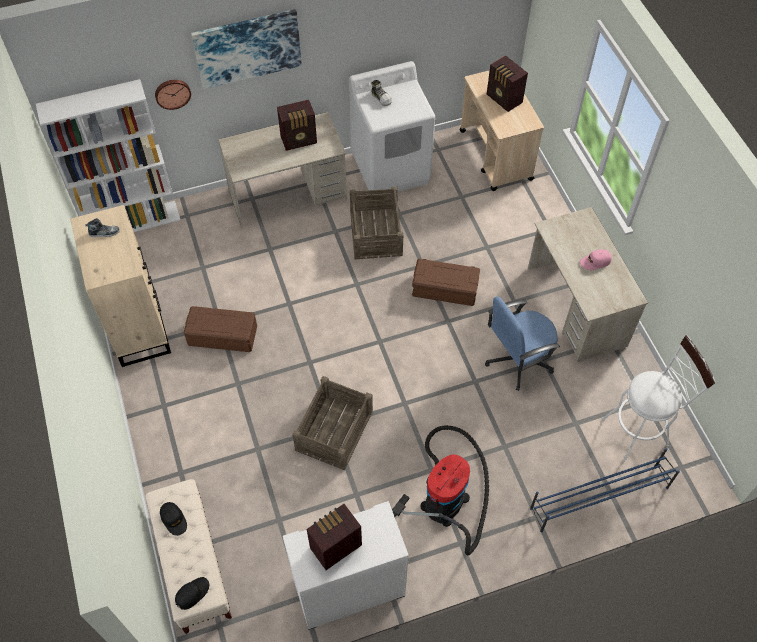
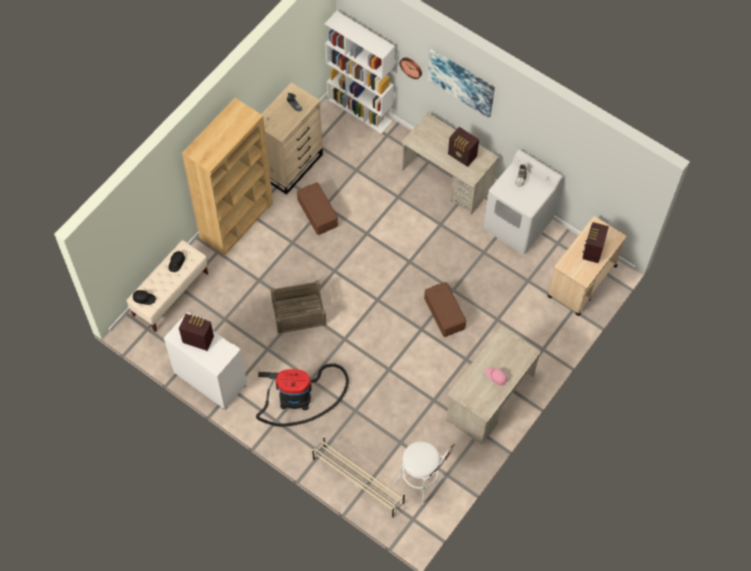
camera: 55 degrees right, 5 degrees up
(158, 426) = (236, 221): none -> brown bookcase
(376, 232) = (458, 248): crate -> none
(517, 360) = (422, 385): blue office chair -> none
(598, 497) = (358, 481): blue shoe rack -> beige shoe rack

